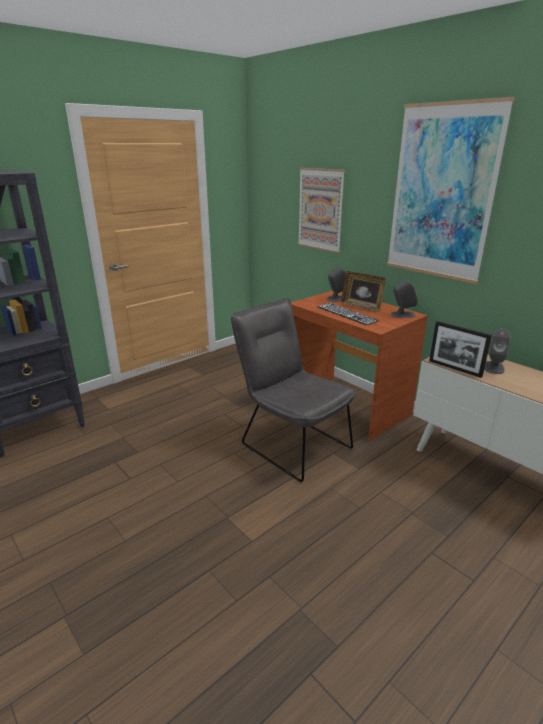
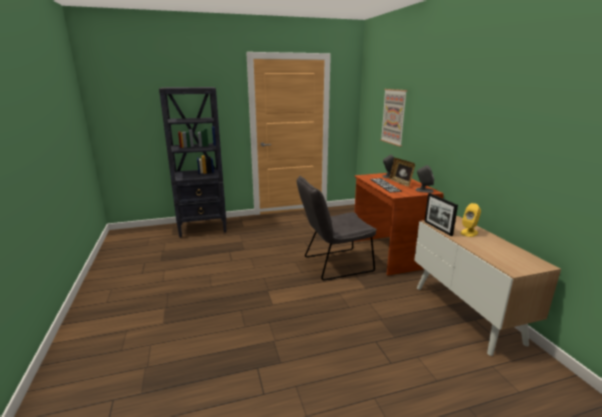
camera: 25 degrees right, 5 degrees down
(291, 443) = (333, 265): grey chair -> grey chair turned 90 degrees counterclockwise
(442, 193) = (456, 106): picture -> none
(493, 367) = (469, 232): grey speaker -> yellow speaker

